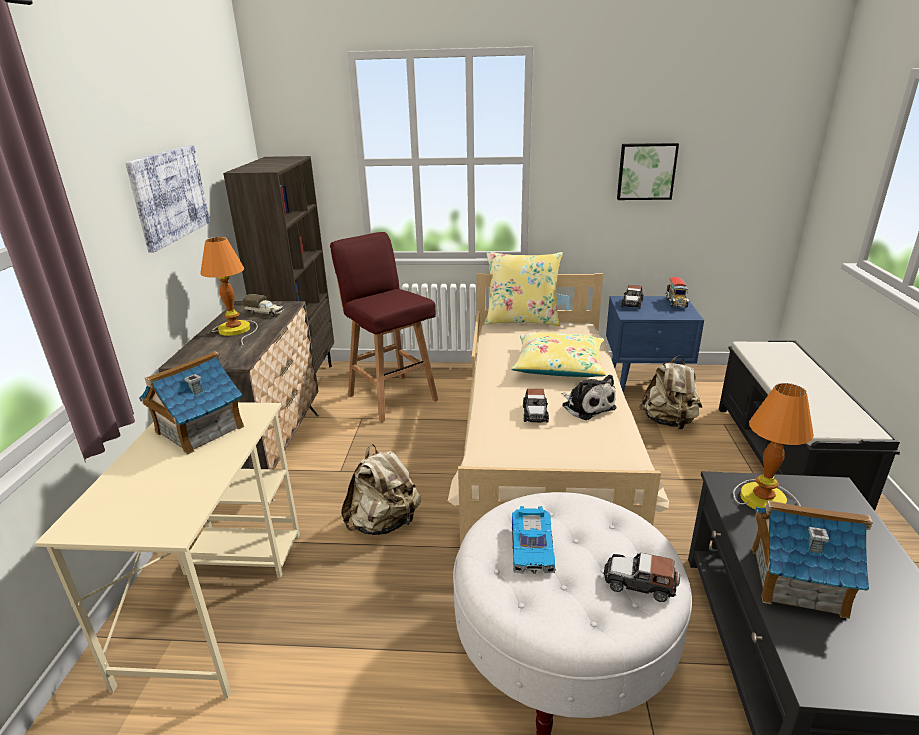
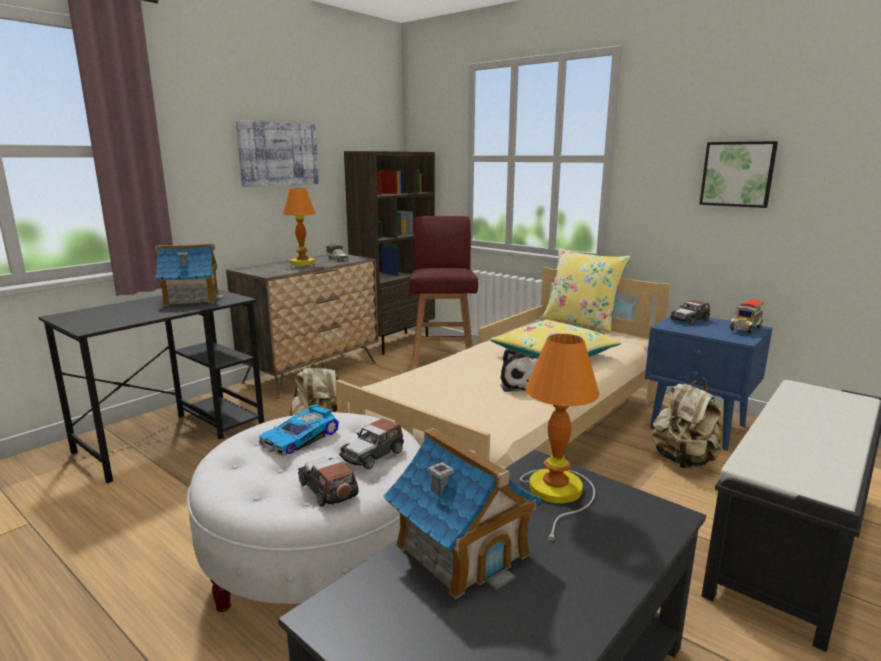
camera: 35 degrees right, 10 degrees down
(218, 600) = (174, 436): beige desk -> black desk
(535, 414) = (470, 376): toy car -> toy car (373, 455)

